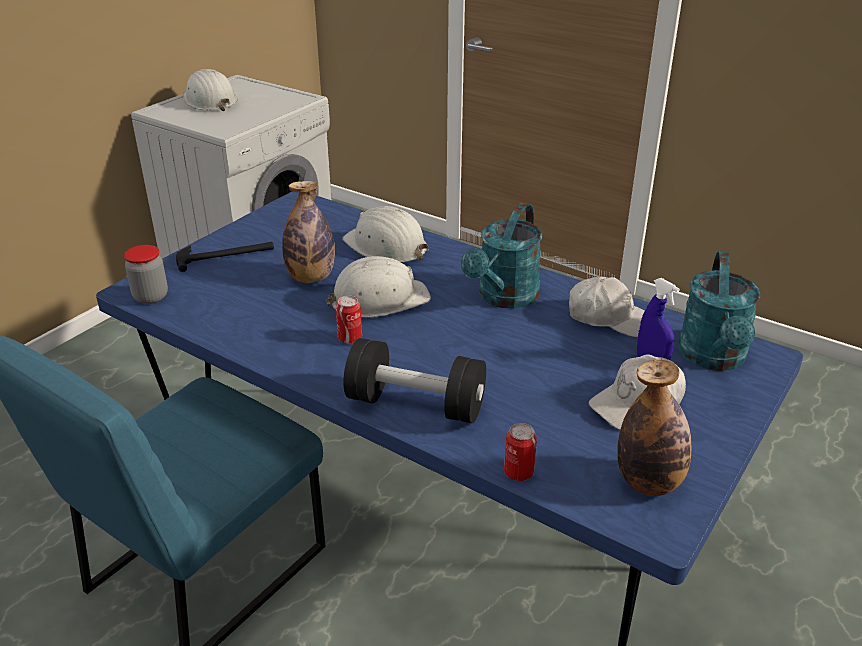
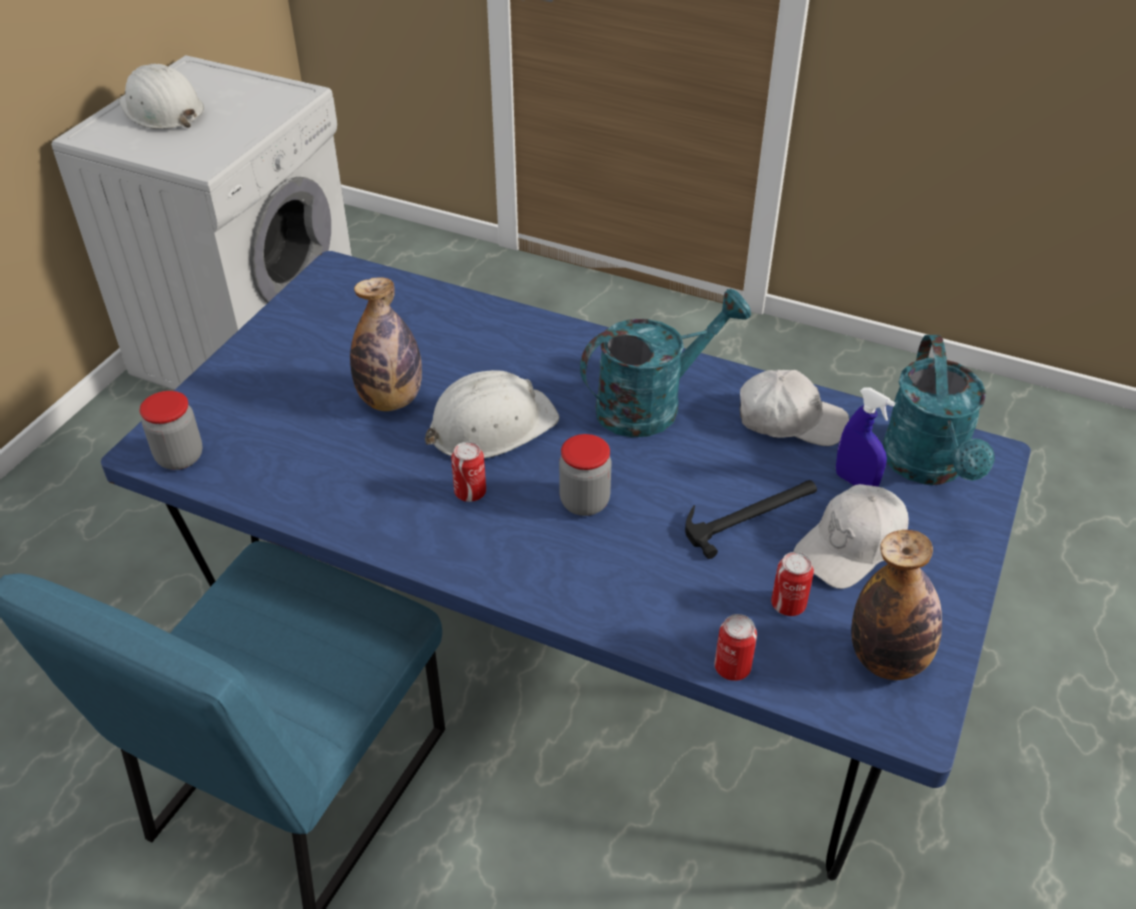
camera: 10 degrees left, 10 degrees up
(225, 255) = (262, 375): hammer -> hammer (751, 514)
(386, 246) = (477, 336): white hard hat -> none
(415, 404) = (581, 584): black dumbbell -> none
(434, 353) = (584, 502): none -> jar
(504, 298) = (652, 404): turquoise watering can -> turquoise watering can turned 135 degrees counterclockwise
(575, 436) = (788, 604): none -> can

